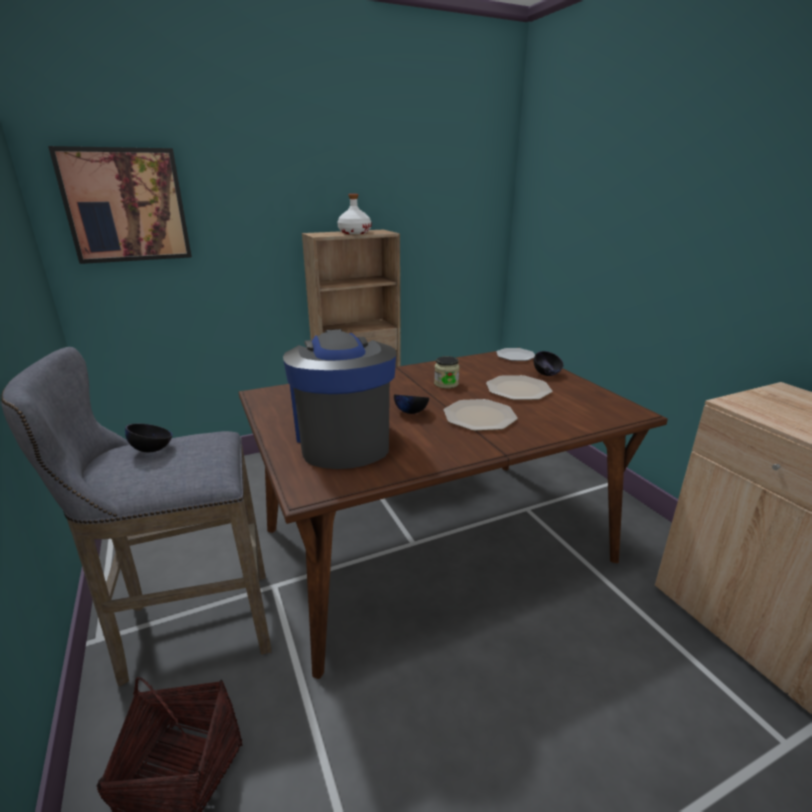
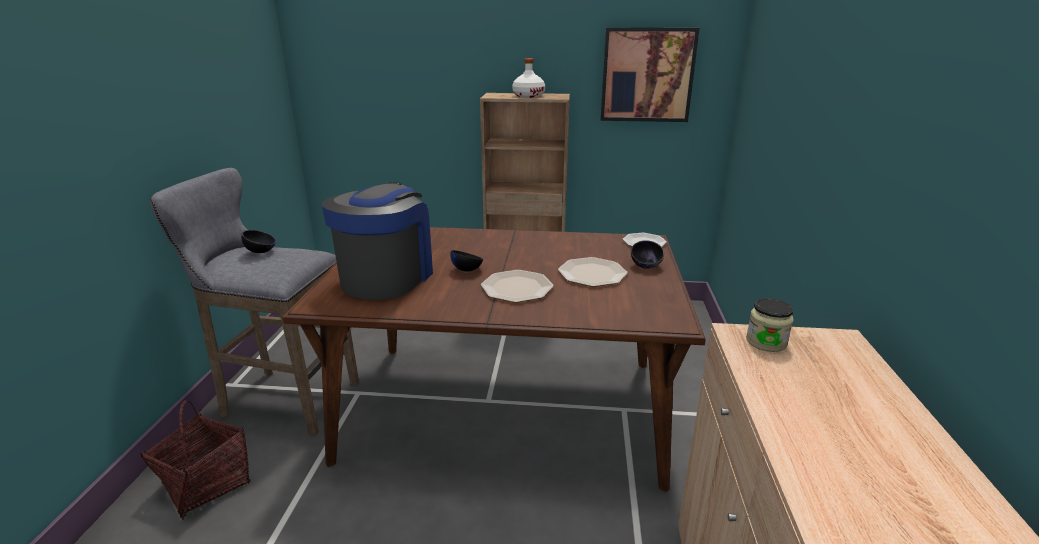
camera: 30 degrees right, 0 degrees up
(126, 205) = (348, 62): picture -> picture (647, 75)
(446, 384) = (534, 254): jar -> jar (766, 342)

